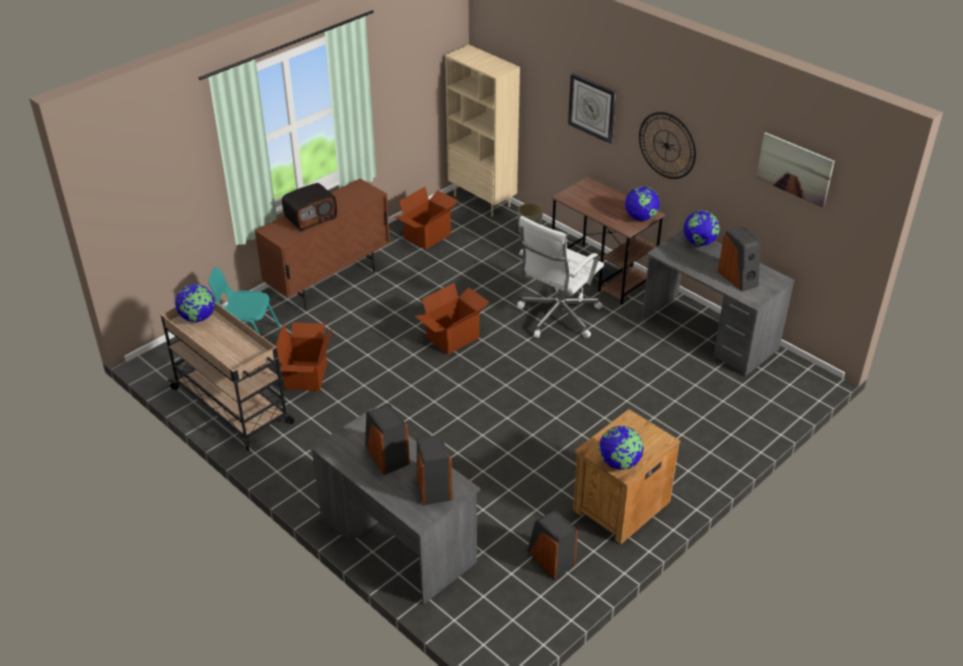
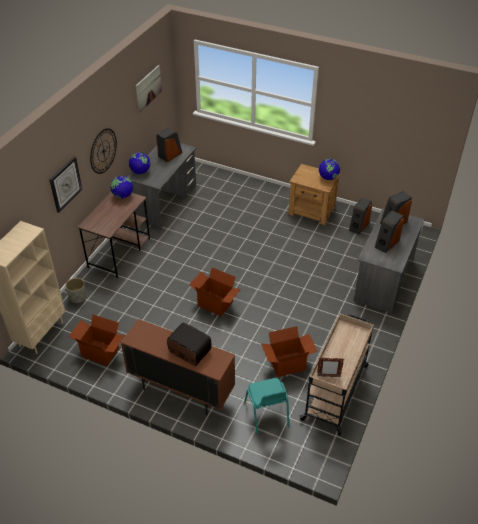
camera: 110 degrees left, 5 degrees up
(198, 318) = (328, 376): globe -> picture frame
(557, 317) = (173, 262): white office chair -> none

